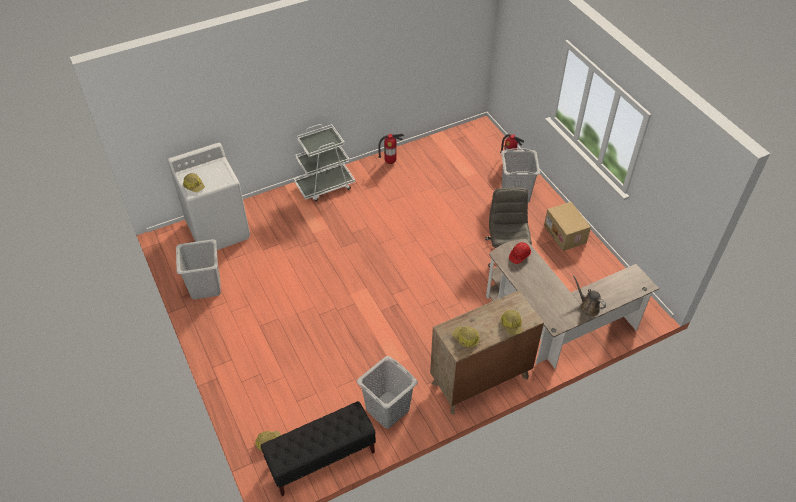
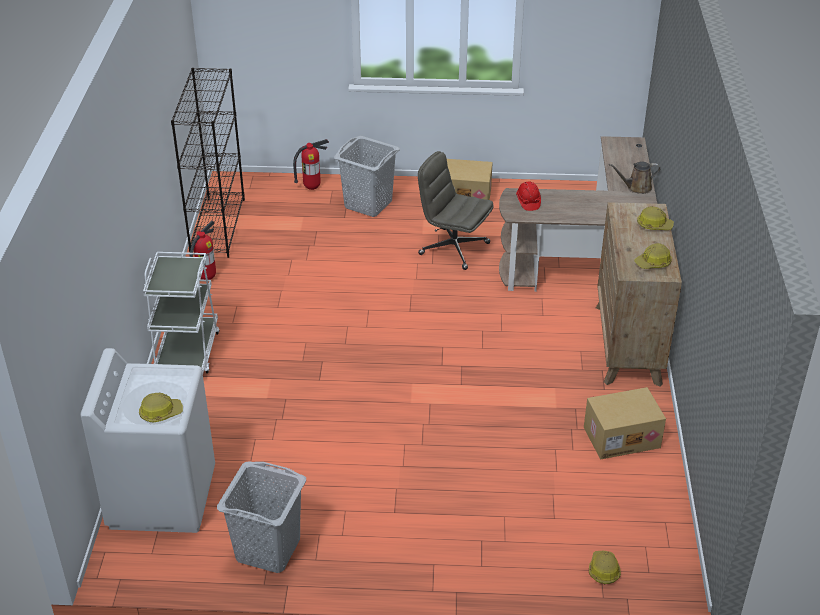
camera: 60 degrees left, 10 degrees down
(321, 459) = (660, 525): black bench -> none
(388, 409) = (621, 436): grey laundry basket -> cardboard box
(437, 143) = (217, 226): none -> black bookcase

